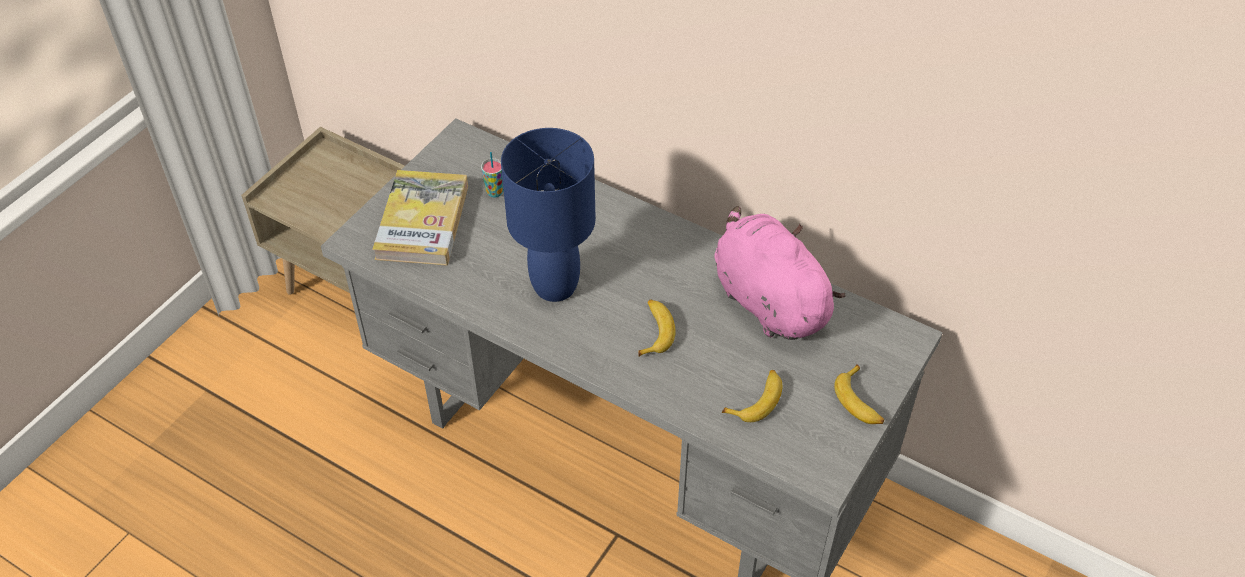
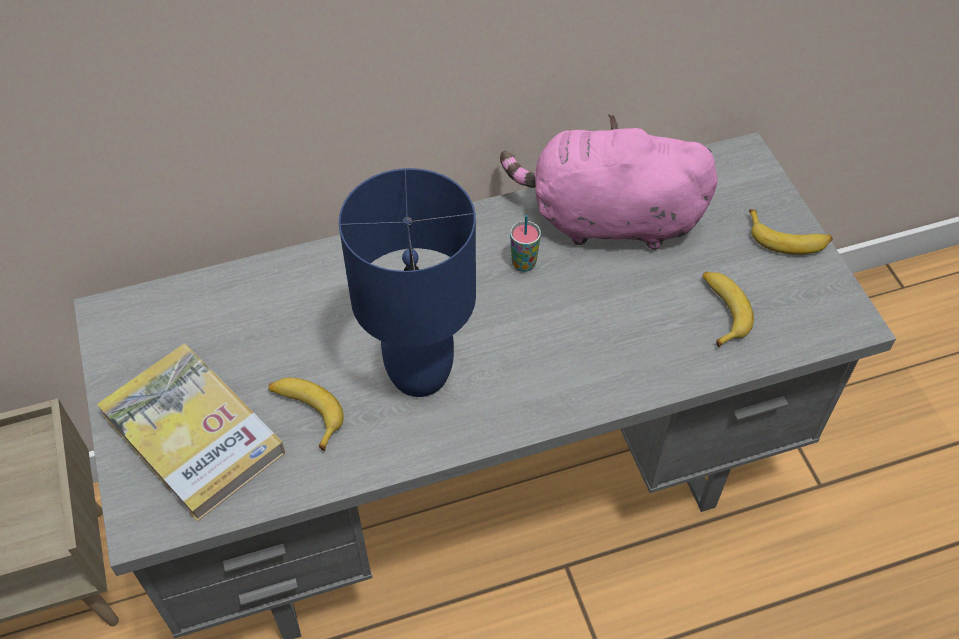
camera: 50 degrees left, 5 degrees up
(495, 192) = (227, 337): cup -> cup (523, 264)
(654, 331) = (562, 331): banana -> banana (306, 412)

